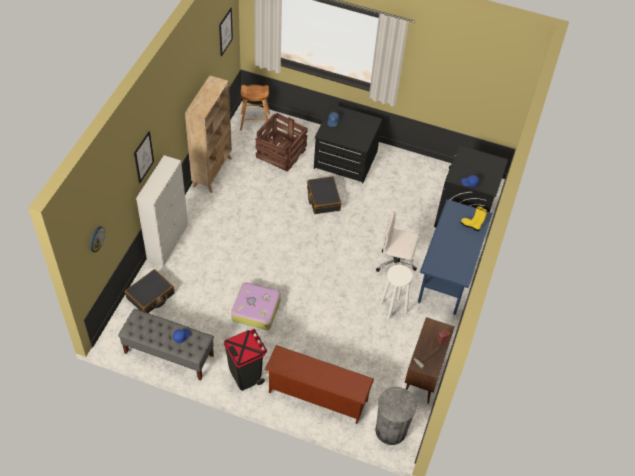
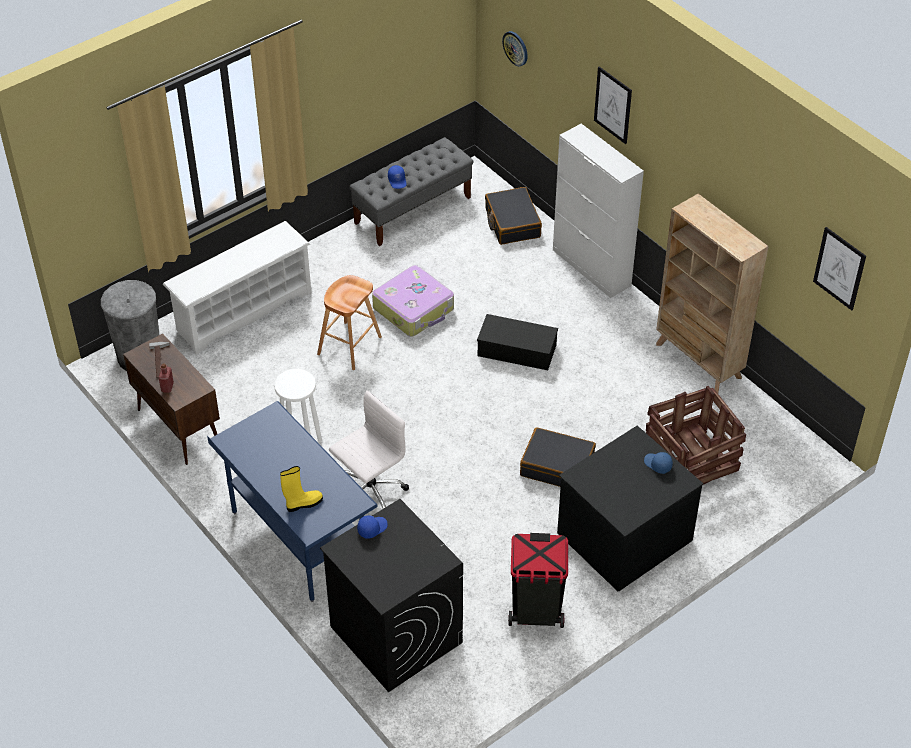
camera: 125 degrees right, 5 degrees down
(245, 375) = (328, 262): black trash can -> black trash can (536, 611)
(255, 122) = (785, 456): brown stool -> brown stool (349, 346)
(255, 247) = (518, 350): none -> black storage box
(316, 397) = (243, 311): brown shoe rack -> white shoe rack

